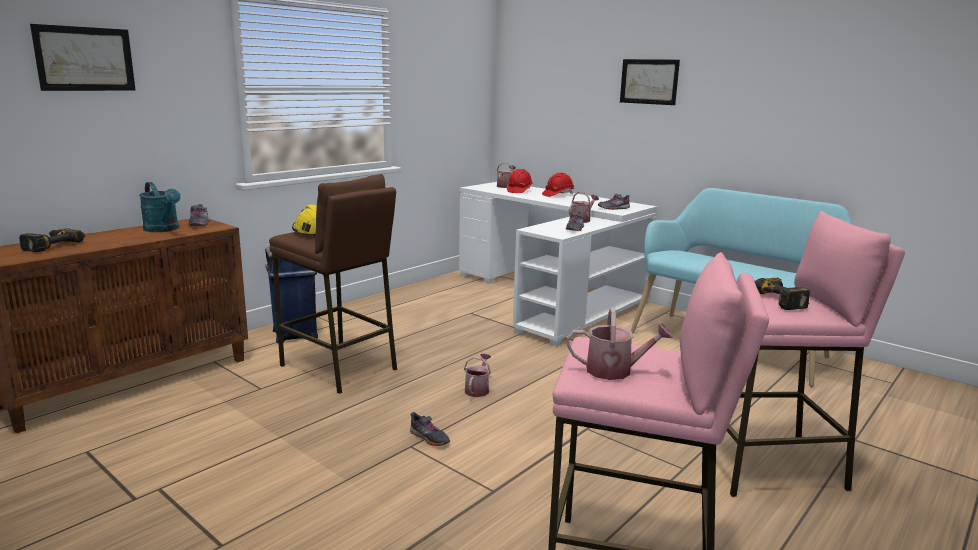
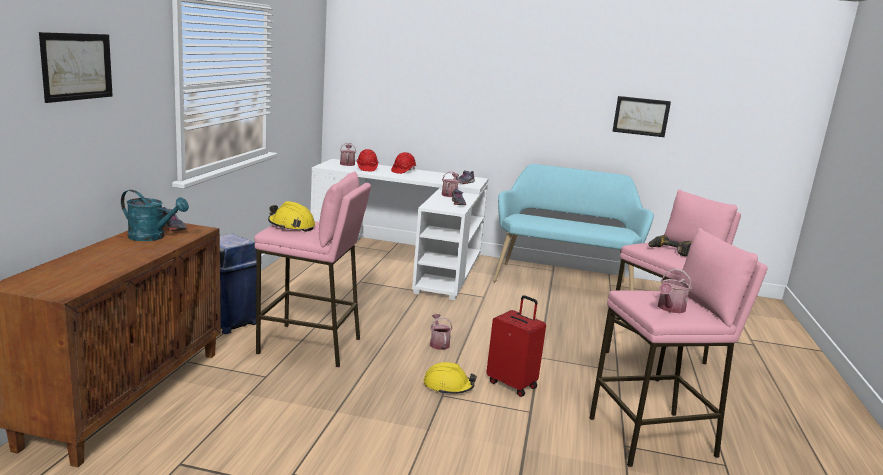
camera: 30 degrees left, 0 degrees up
(49, 245) = (72, 267): power drill -> none
(339, 367) = (310, 346): brown stool -> pink stool
(429, 438) = (448, 386): grey shoe -> yellow hard hat
(511, 453) = (512, 384): none -> red suitcase
(615, 370) = (670, 309): watering can -> watering can turned 150 degrees clockwise
(649, 81) = (479, 79): picture -> picture (641, 116)

